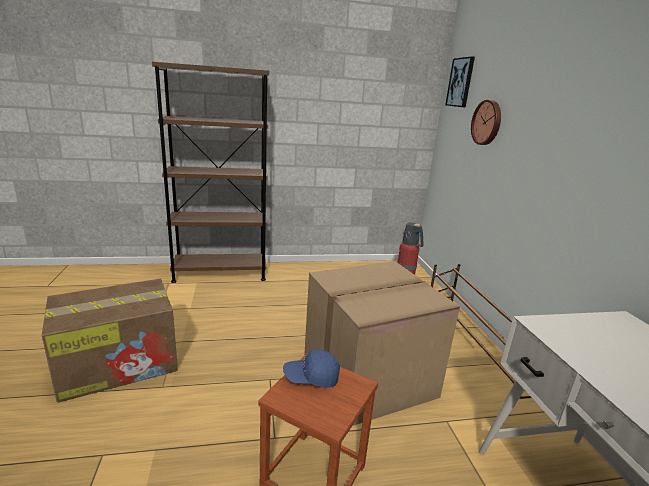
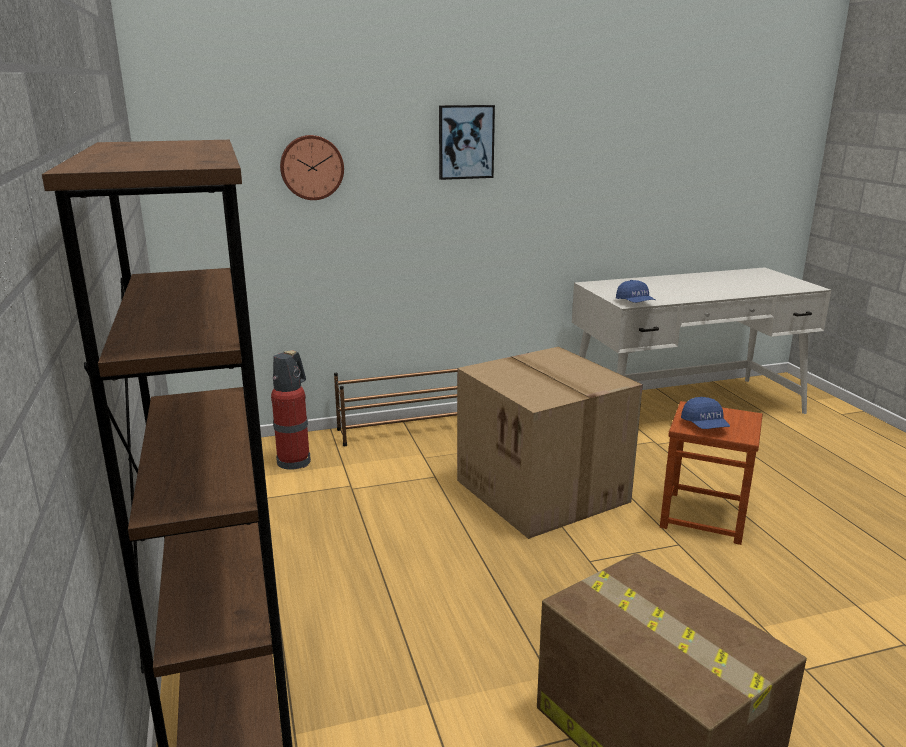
camera: 95 degrees left, 0 degrees up
(460, 82) = (201, 111): picture -> picture (465, 142)
(546, 330) = (635, 303): none -> blue cap

